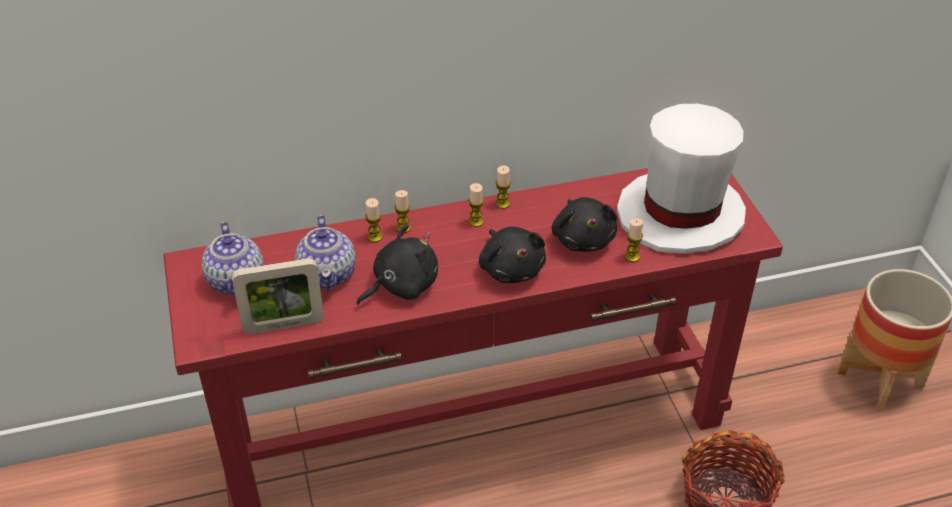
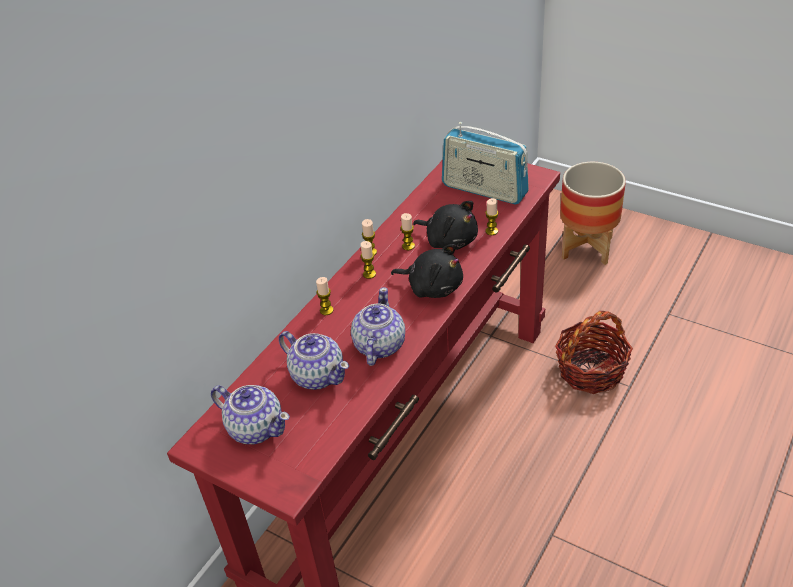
camera: 40 degrees left, 0 degrees up
(283, 325) = (335, 430): picture frame -> none
(374, 237) = (315, 329): candle -> candle (408, 246)
(401, 285) = (378, 346): black plush toy -> teapot
(681, 215) = (484, 190): white hat -> radio

